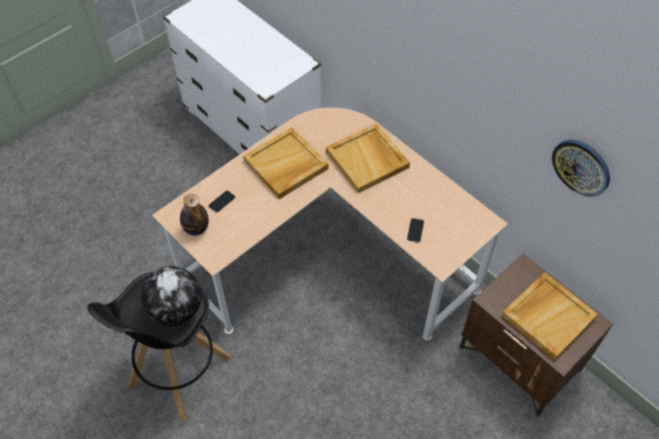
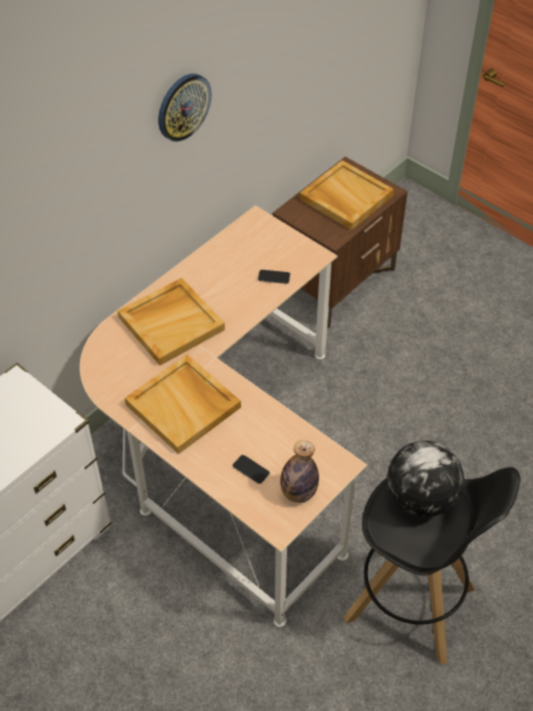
camera: 95 degrees left, 5 degrees down
(581, 167) = (283, 63): wall clock -> wall clock (183, 106)

